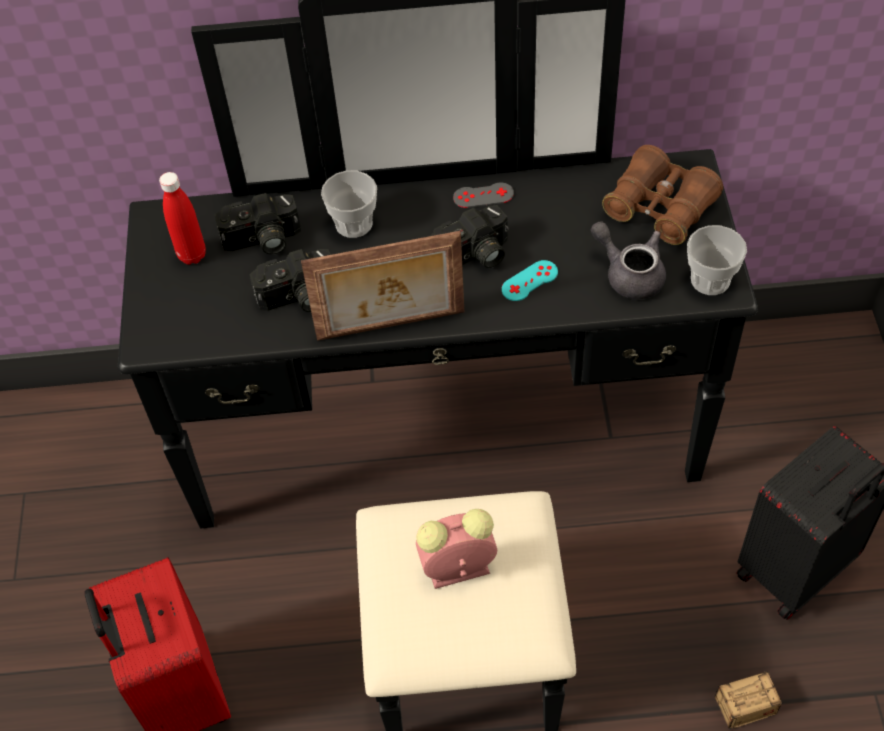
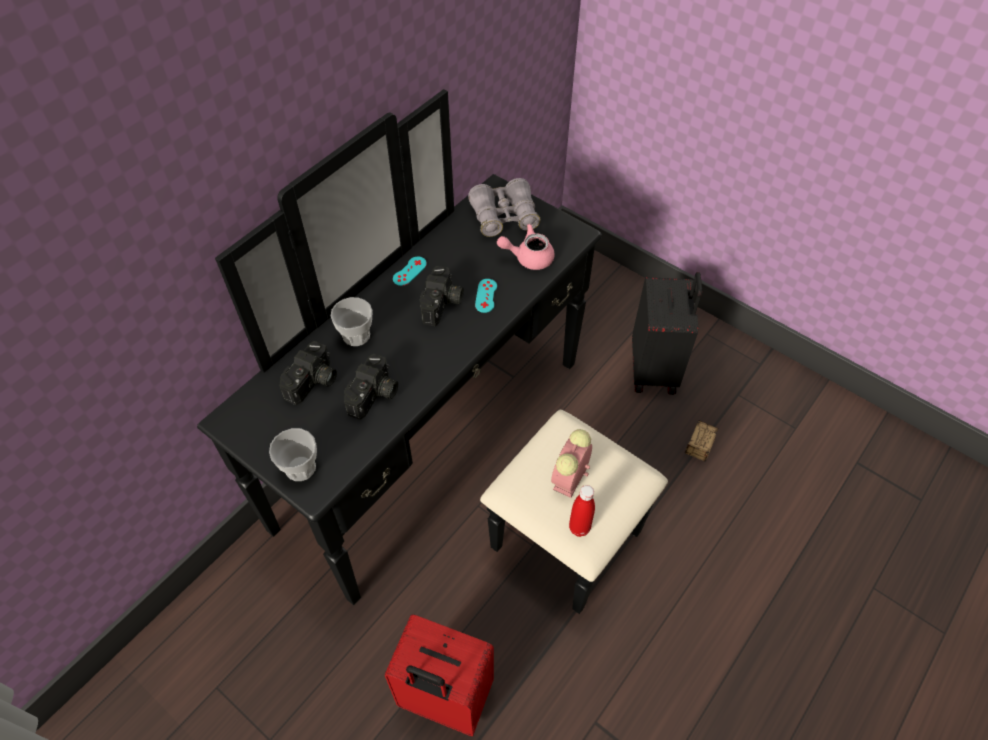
camera: 50 degrees left, 0 degrees up
(192, 255) = (279, 423): red bottle -> red bottle (579, 528)
(391, 327) = (444, 371): picture frame -> none
(483, 195) = (409, 271): grey game controller -> turquoise game controller
(629, 273) = (528, 257): grey teapot -> pink teapot
(660, 207) = (504, 216): brown binoculars -> grey binoculars
(710, 280) = (567, 234): cup -> cup (300, 467)

